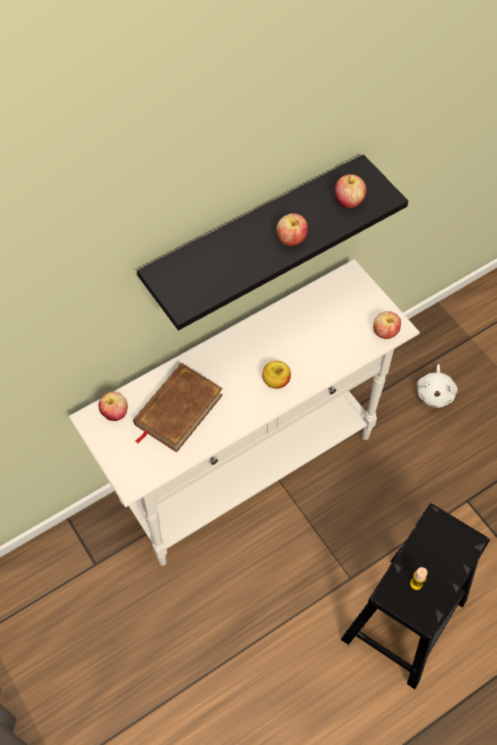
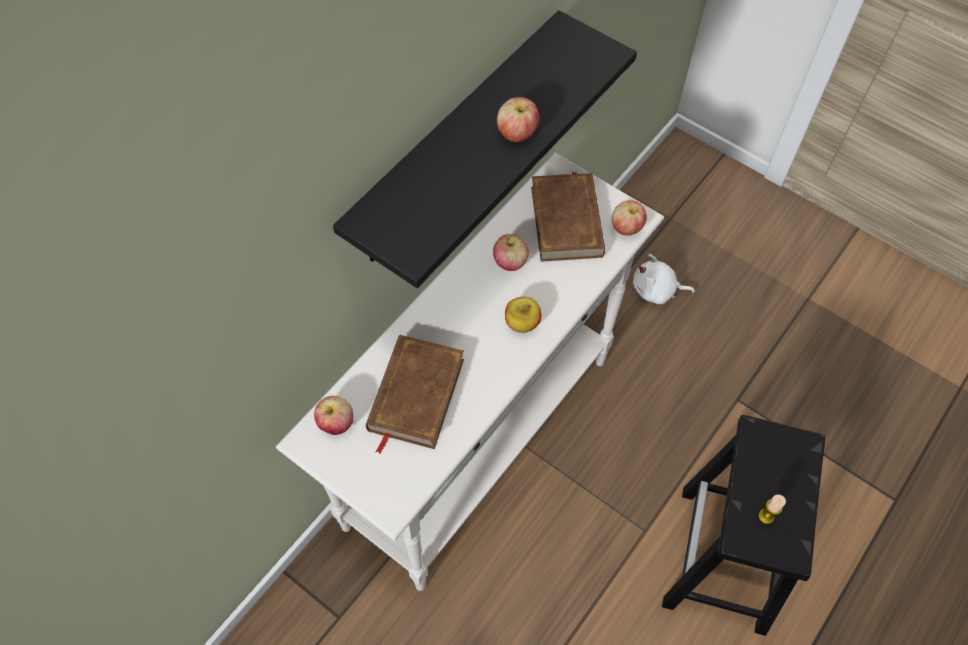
camera: 20 degrees left, 0 degrees up
(341, 314) = (567, 221): none -> brown book
(348, 201) = (566, 69): apple -> apple (510, 262)
(435, 393) = (656, 290): white plush toy -> white plush toy turned 105 degrees clockwise

